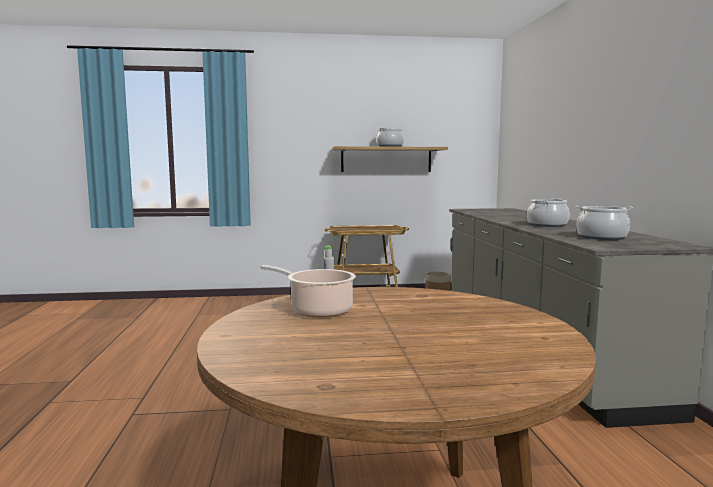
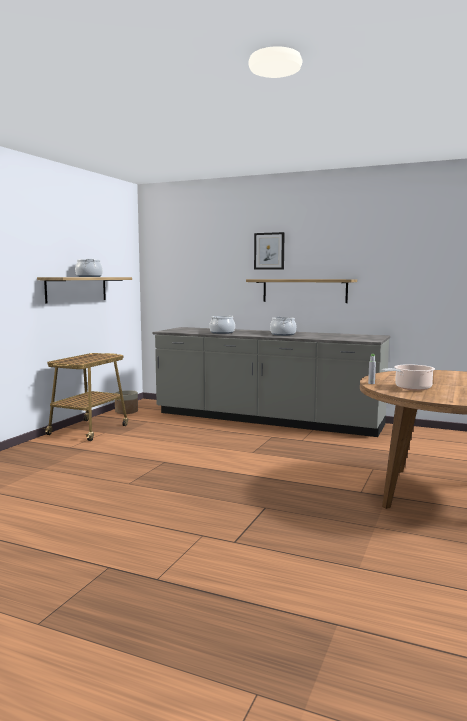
camera: 60 degrees left, 0 degrees up
(588, 101) = (269, 251): none -> picture
(601, 237) = (342, 337): cooking pot -> cooking pot (222, 332)
(617, 160) = (304, 290): none -> shelf

